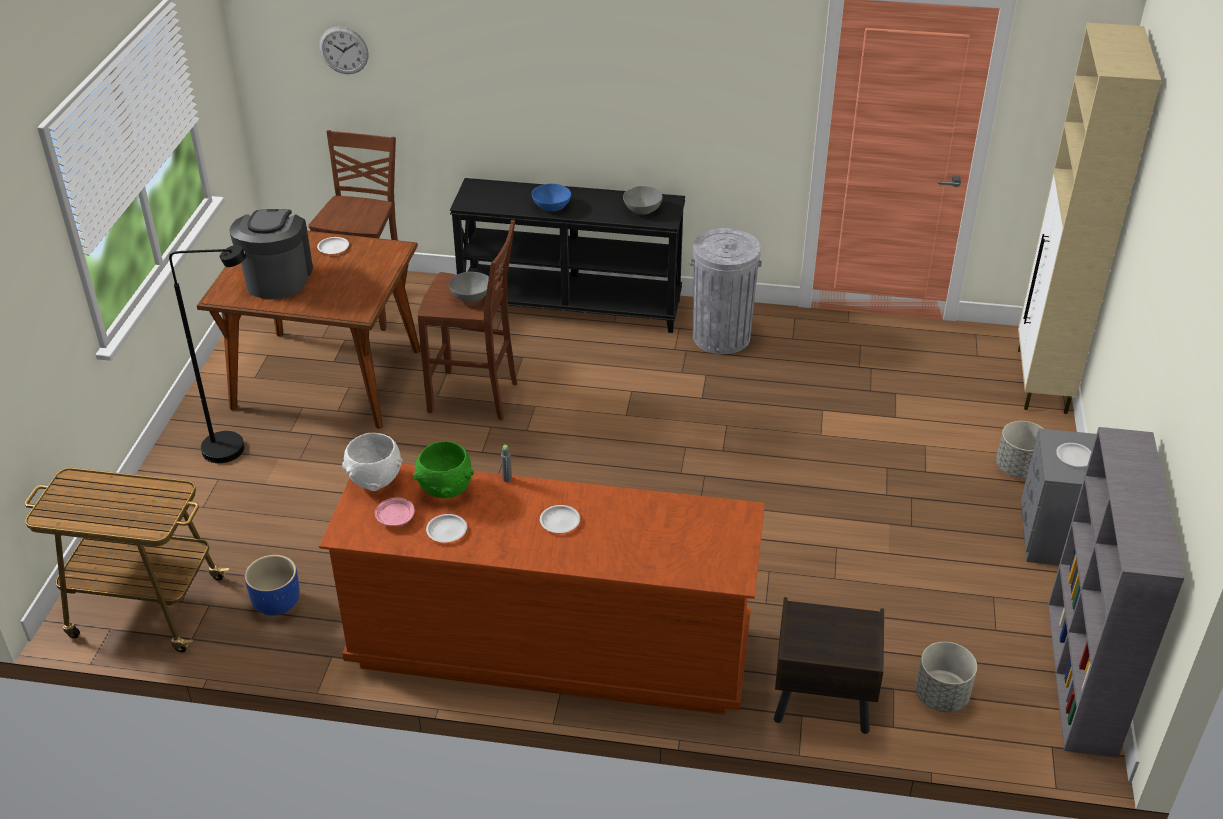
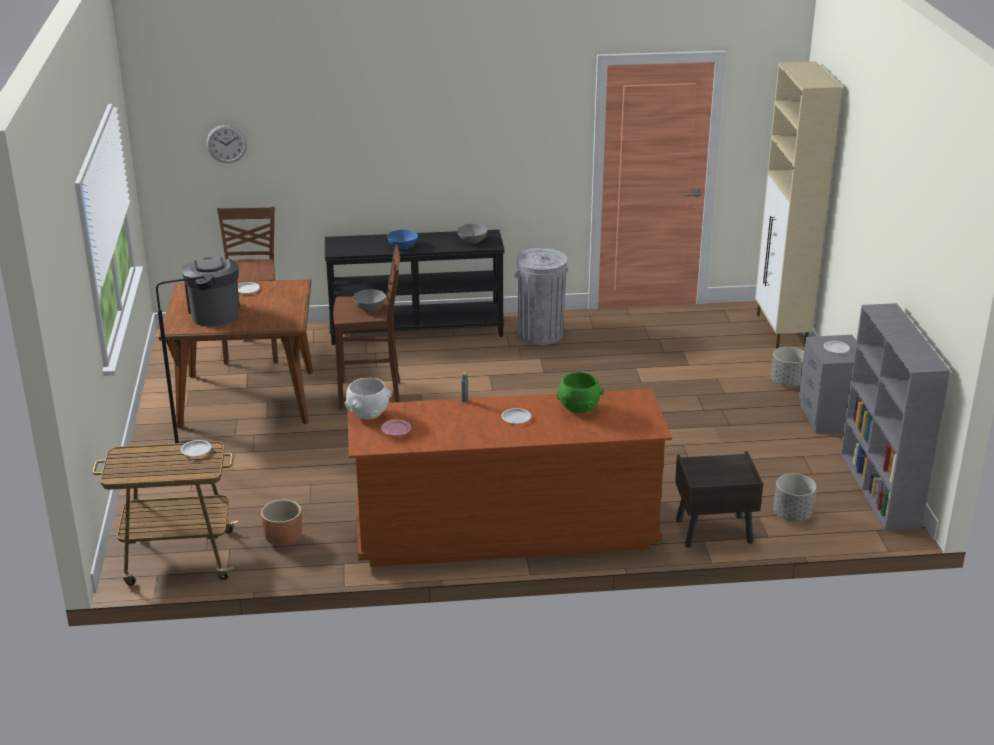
camera: 15 degrees left, 10 degrees down
(276, 603) = (283, 539): blue planter -> brown planter
(446, 489) = (423, 412): green bowl -> green bowl (579, 409)
(447, 530) = (438, 434): white plate -> white plate (196, 450)

